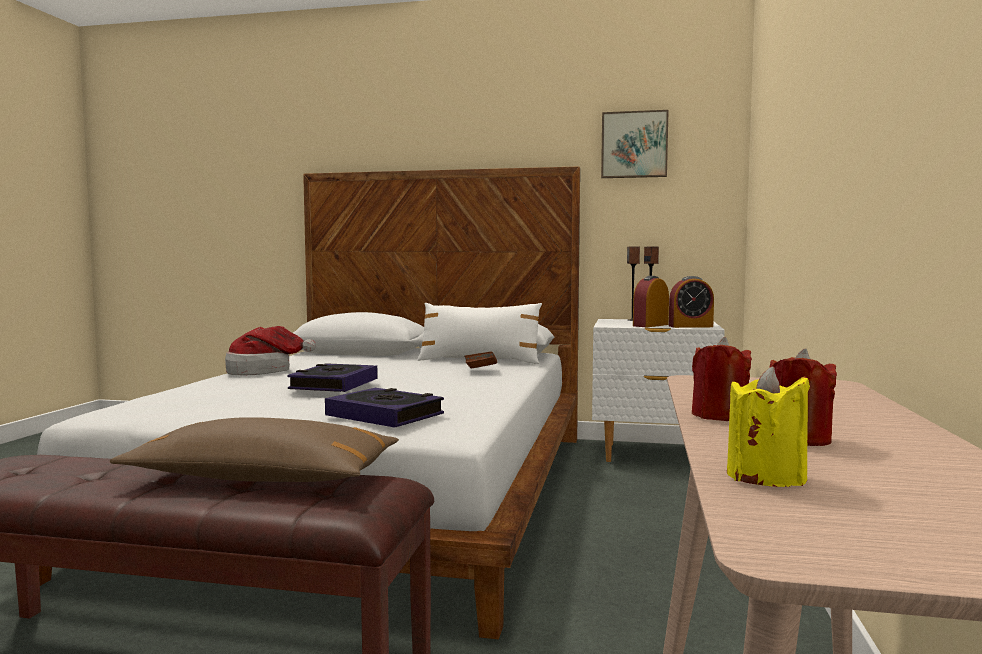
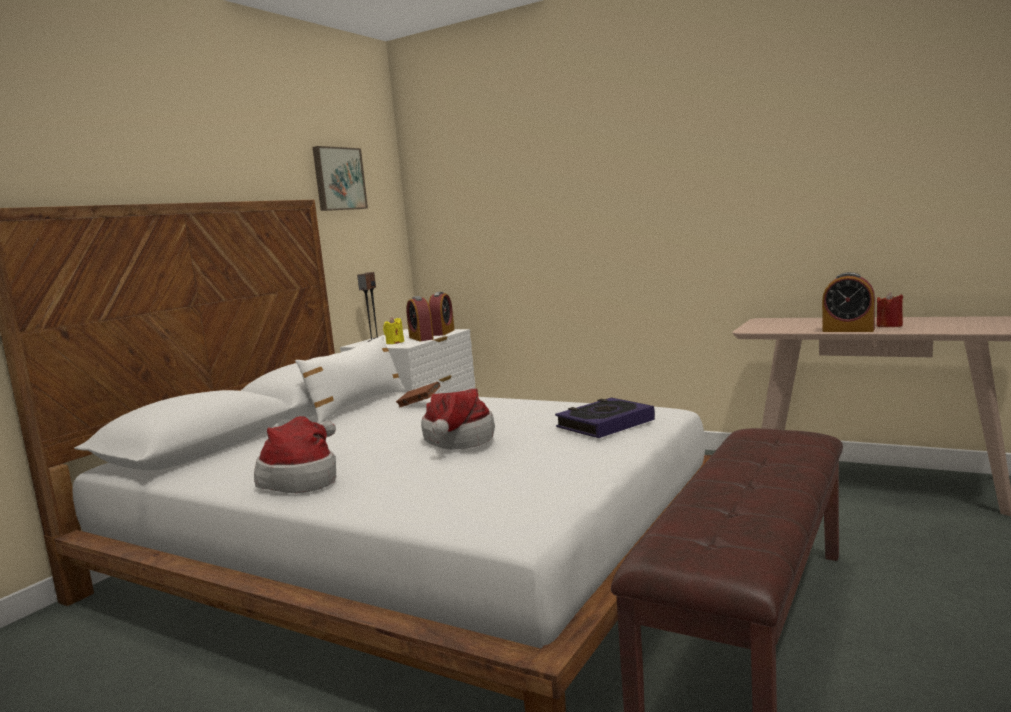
camera: 70 degrees left, 5 degrees up
(263, 478) = (744, 458): brown pillow -> none
(334, 384) = (457, 441): book -> hat
(719, 416) = (848, 330): red candle -> alarm clock
(766, 477) = (949, 329): yellow candle -> yellow candle (395, 343)

